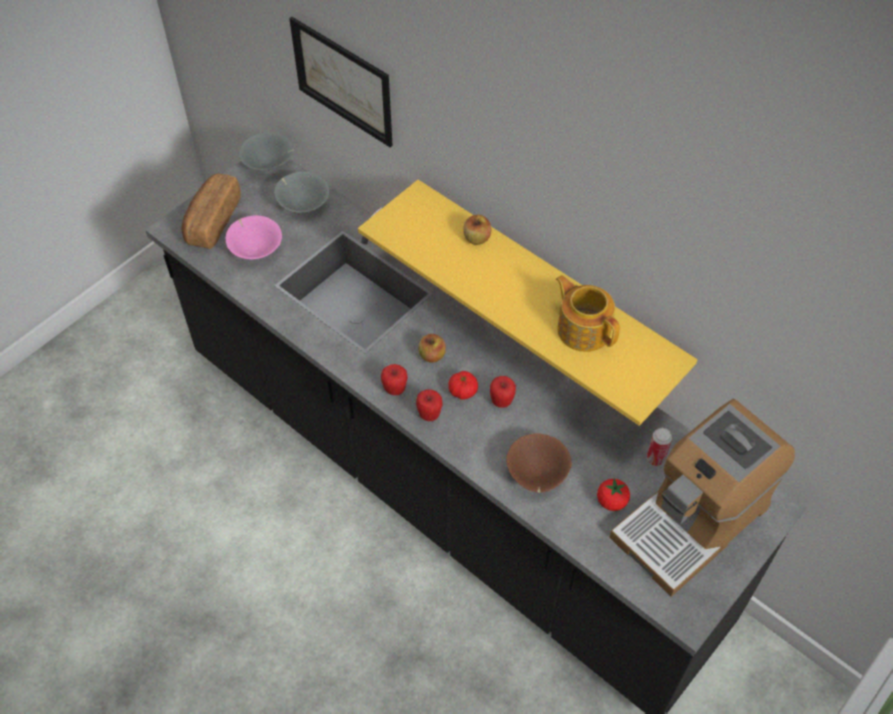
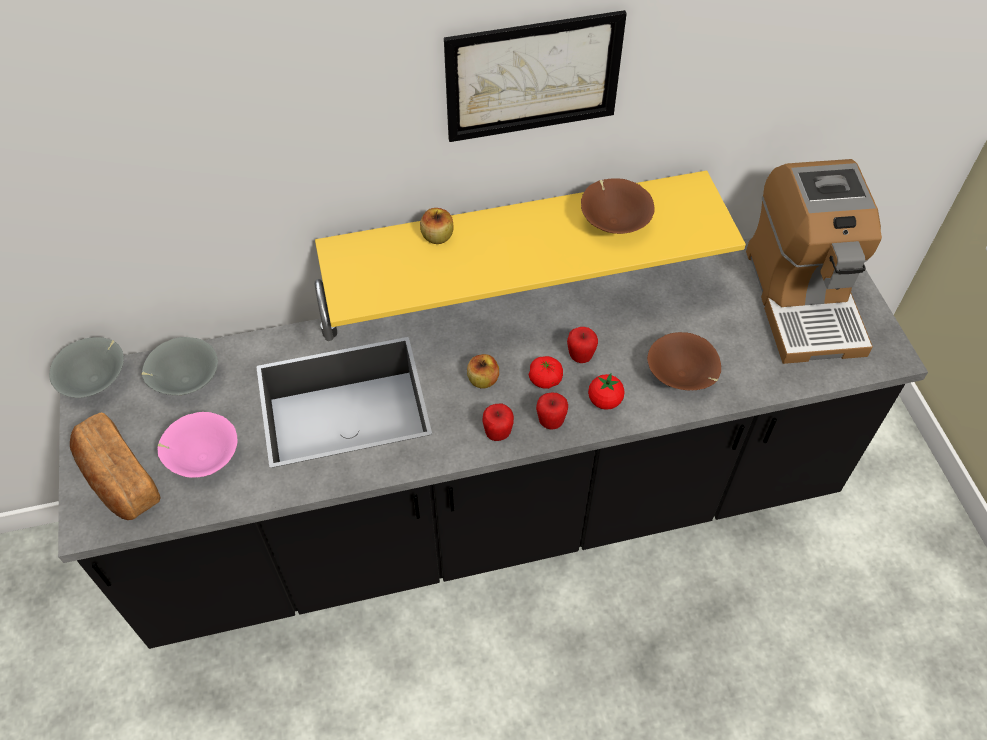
camera: 55 degrees left, 0 degrees up
(342, 81) = (167, 197): picture -> picture (533, 76)
(583, 329) = (613, 223): teapot -> brown bowl
(611, 501) = (747, 340): tomato -> tomato (604, 400)
(655, 458) = (724, 285): can -> none

